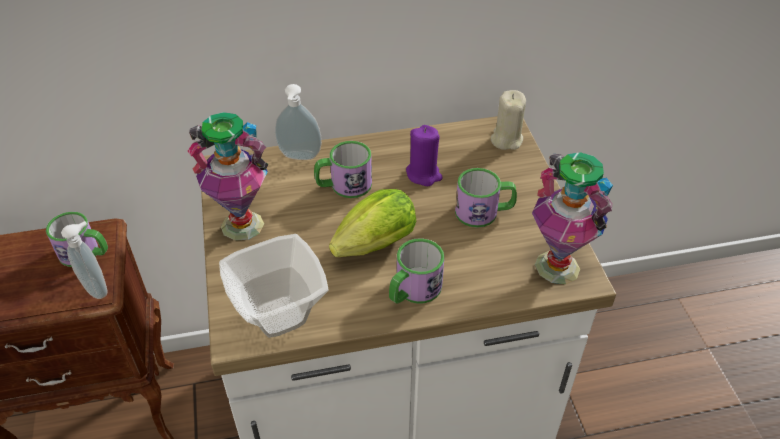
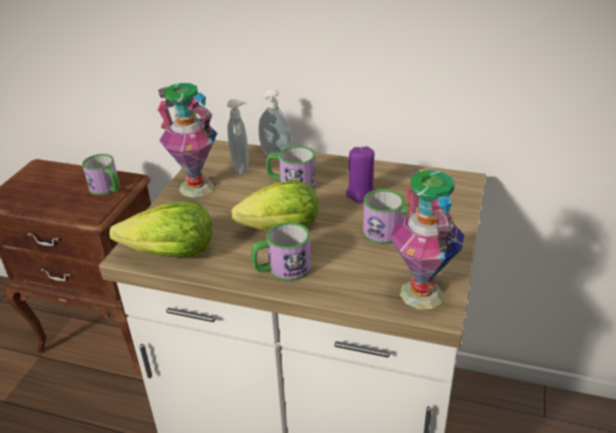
camera: 30 degrees right, 10 degrees down
(98, 288) = (97, 211): soap dispenser -> soap dispenser (242, 167)
(282, 317) = (170, 253): bowl -> lettuce
(506, 139) = (455, 189): beige candle -> none

